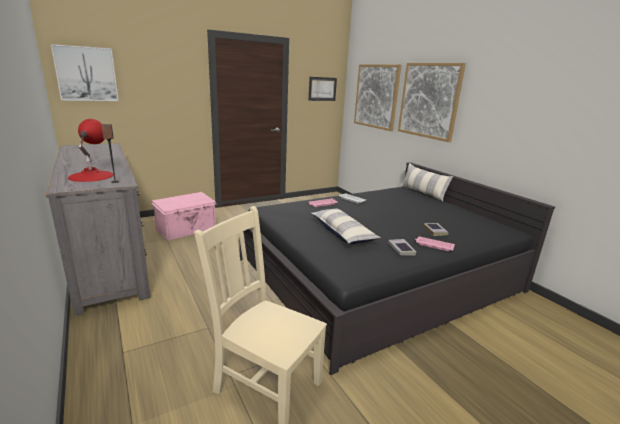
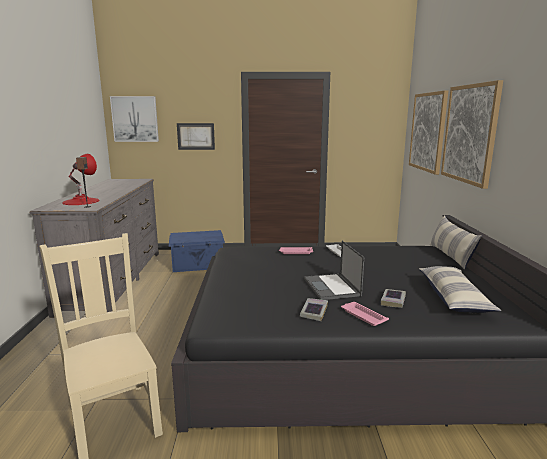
camera: 30 degrees right, 5 degrees down
(187, 229) = (198, 265): pink storage box -> blue storage box
(322, 89) = (373, 125): picture -> picture (196, 136)
(343, 233) = (273, 283): pillow -> pillow (454, 298)
(387, 228) = (332, 287): none -> laptop

